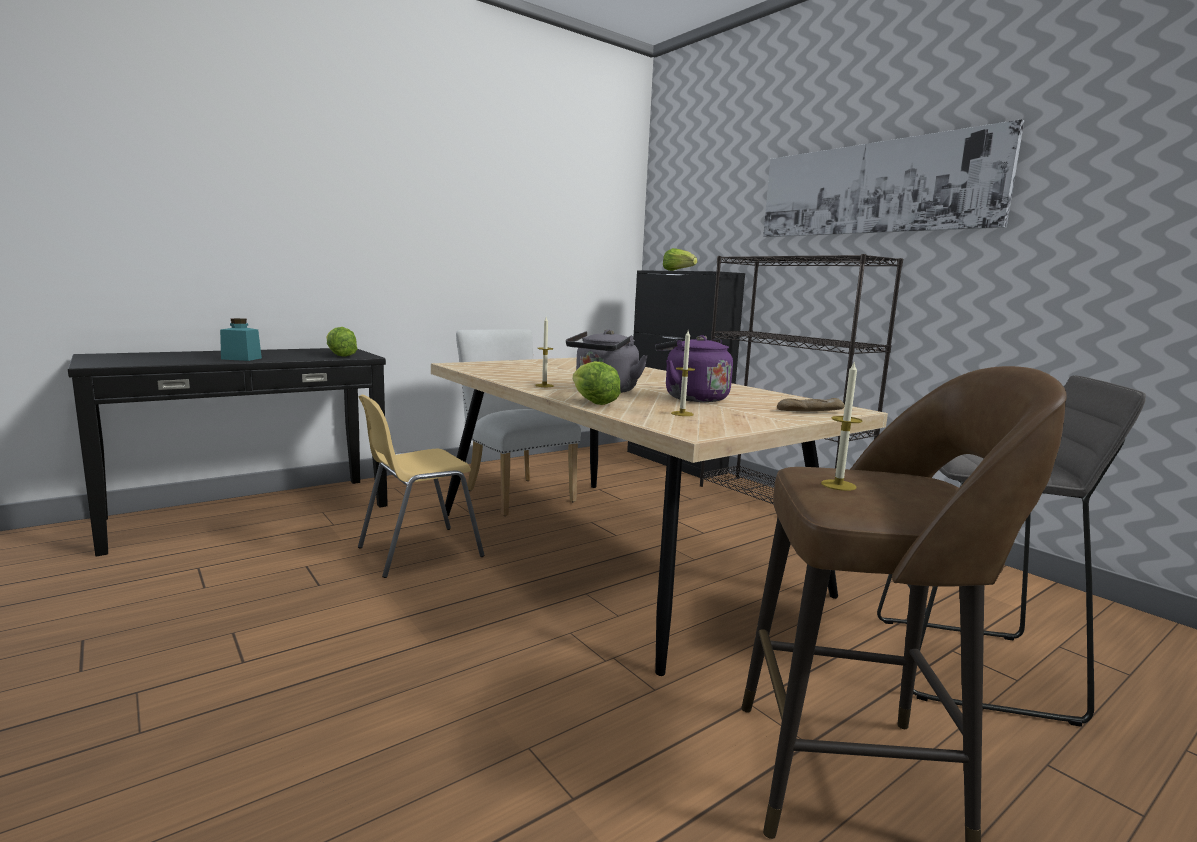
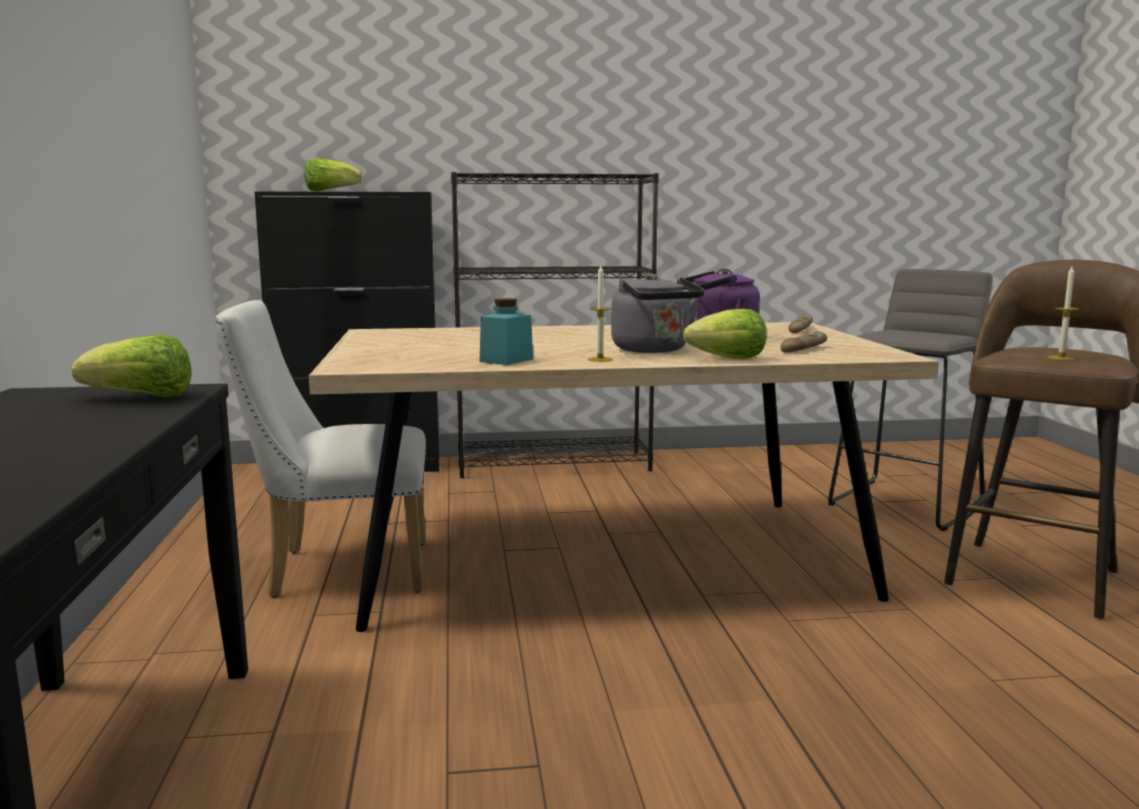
camera: 60 degrees left, 0 degrees up
(241, 358) = (74, 445): turquoise jar -> turquoise jar (506, 360)
(418, 552) = (486, 670): yellow chair -> none
(682, 414) = (804, 349): candle -> bread
(873, 188) = (593, 100): picture -> none

